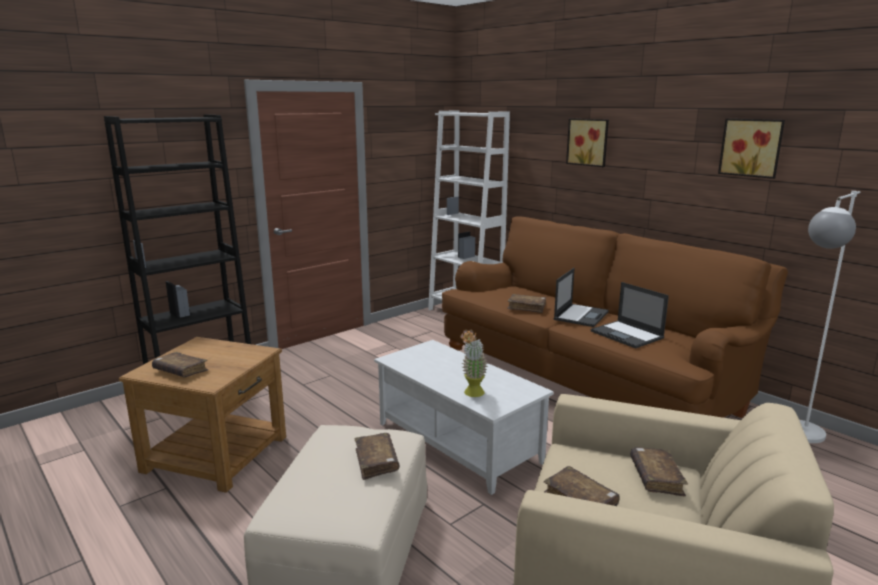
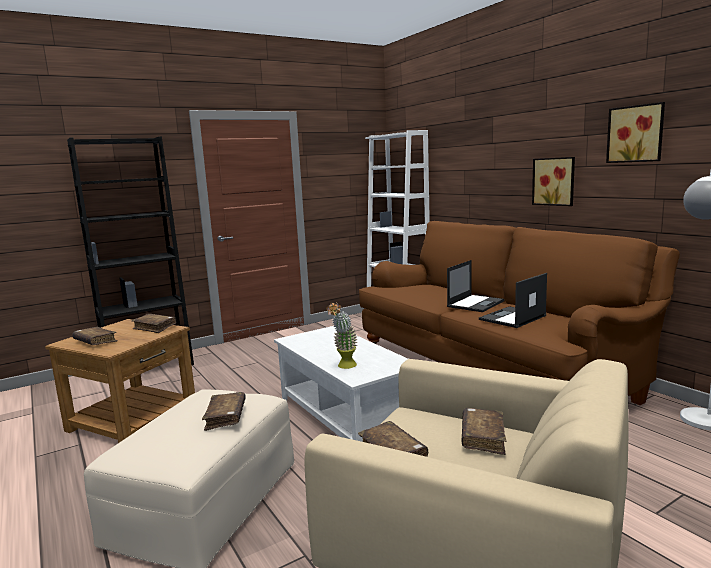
camera: 10 degrees right, 5 degrees down
(526, 307) = (427, 298): brown book -> brown book (155, 327)
(588, 142) = (492, 148): picture -> picture (554, 181)
(627, 335) = (512, 318): laptop -> laptop turned 75 degrees clockwise

